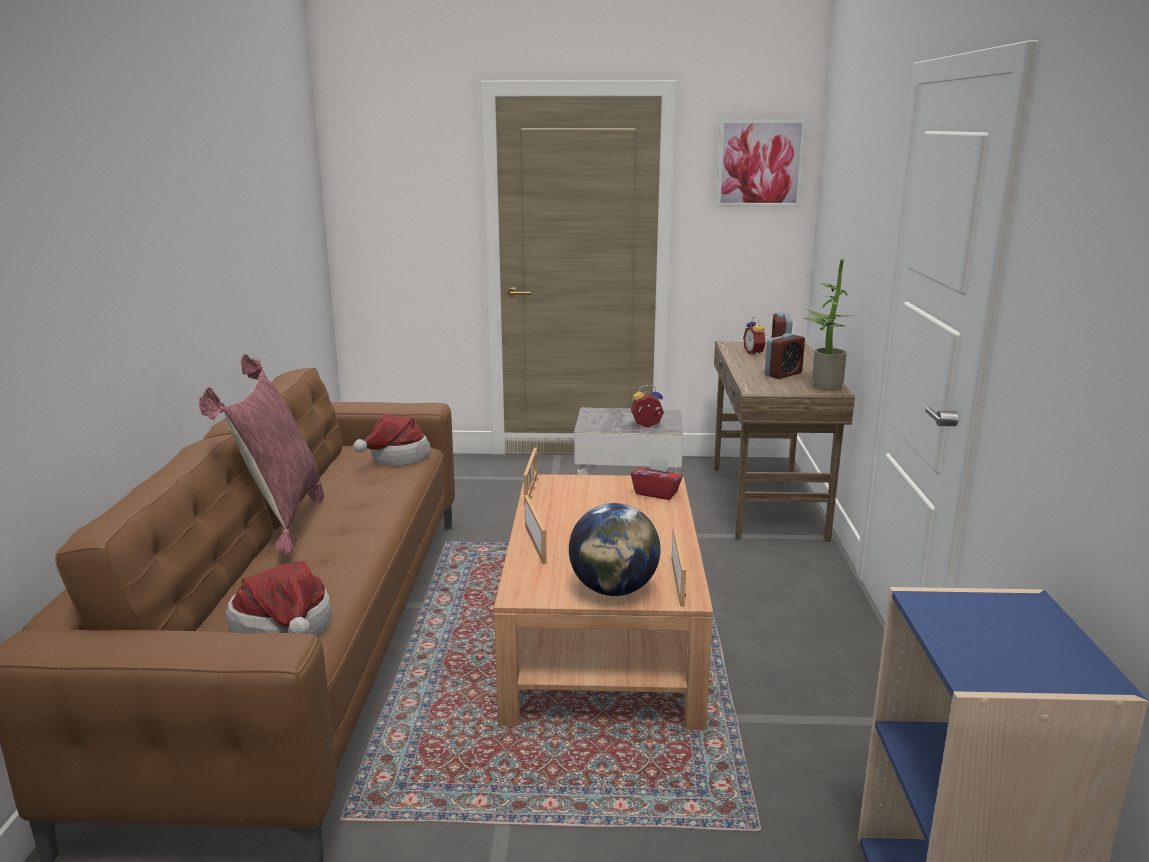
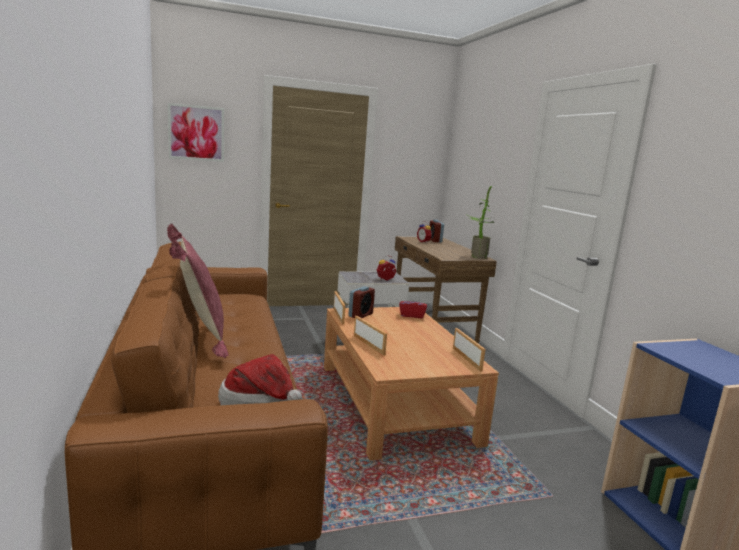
camera: 20 degrees left, 5 degrees down
(395, 457) = (242, 300): hat -> none
(613, 590) = (436, 366): globe -> none
(760, 163) = (419, 138): picture -> picture (196, 133)
(783, 374) = (450, 251): alarm clock -> alarm clock (360, 315)

